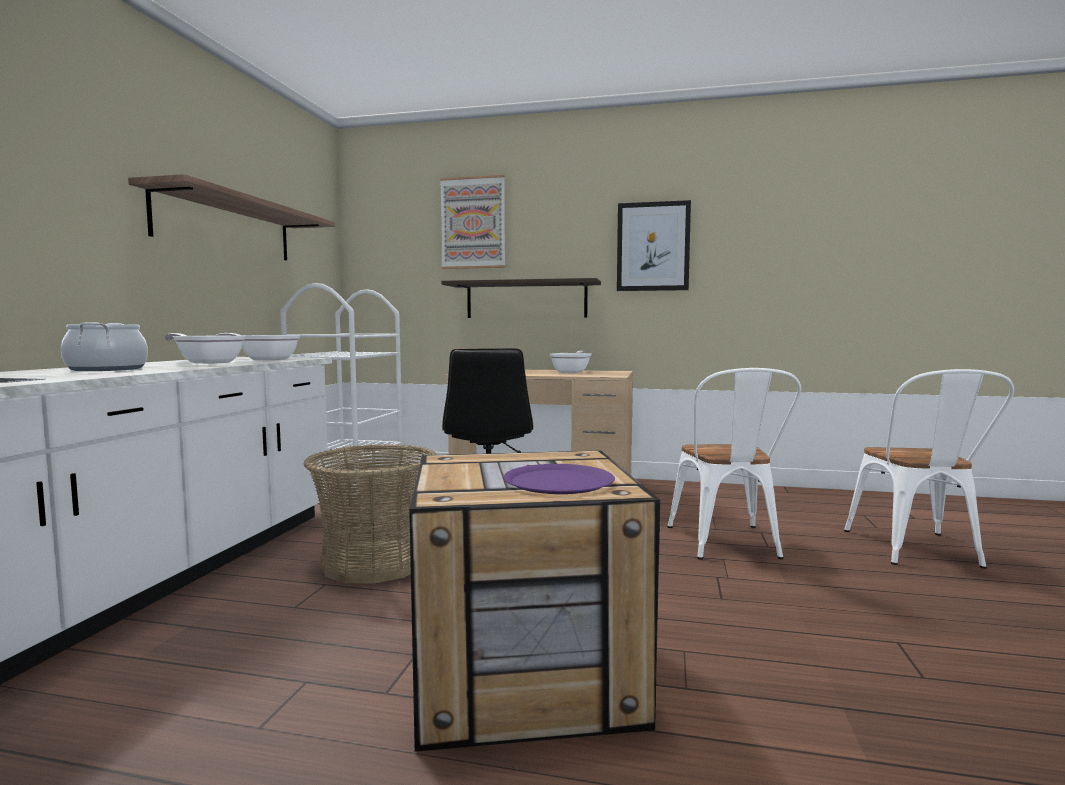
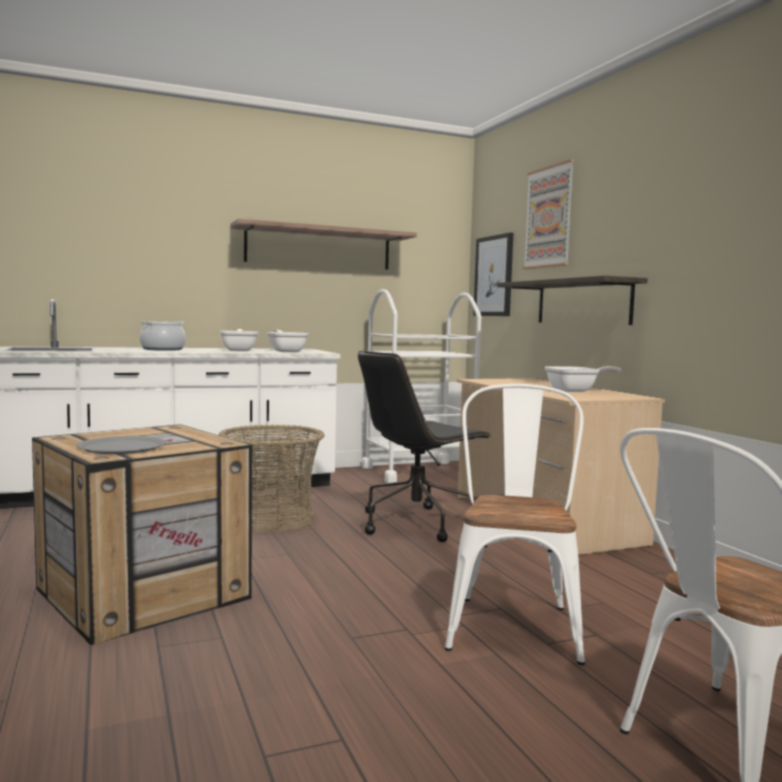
camera: 55 degrees right, 0 degrees up
(558, 481) = (122, 447): purple plate -> grey plate
(653, 247) = (703, 228): picture -> picture (494, 276)
(727, 545) = (513, 622): white chair -> white chair turned 135 degrees clockwise

